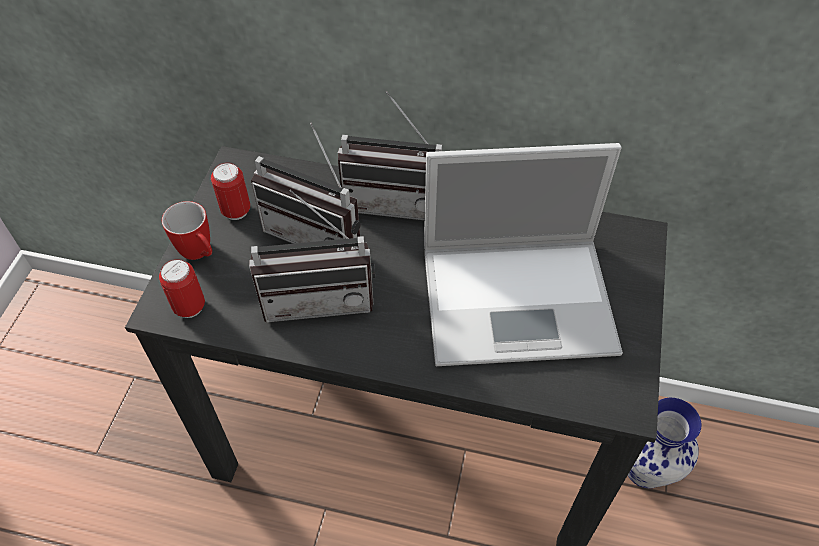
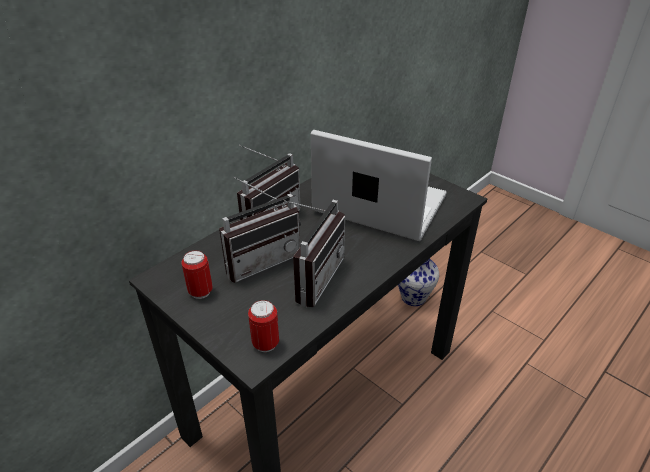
camera: 60 degrees left, 15 degrees down
(200, 254) = (222, 323): mug -> none
(521, 299) = (377, 204): laptop -> laptop turned 90 degrees counterclockwise

